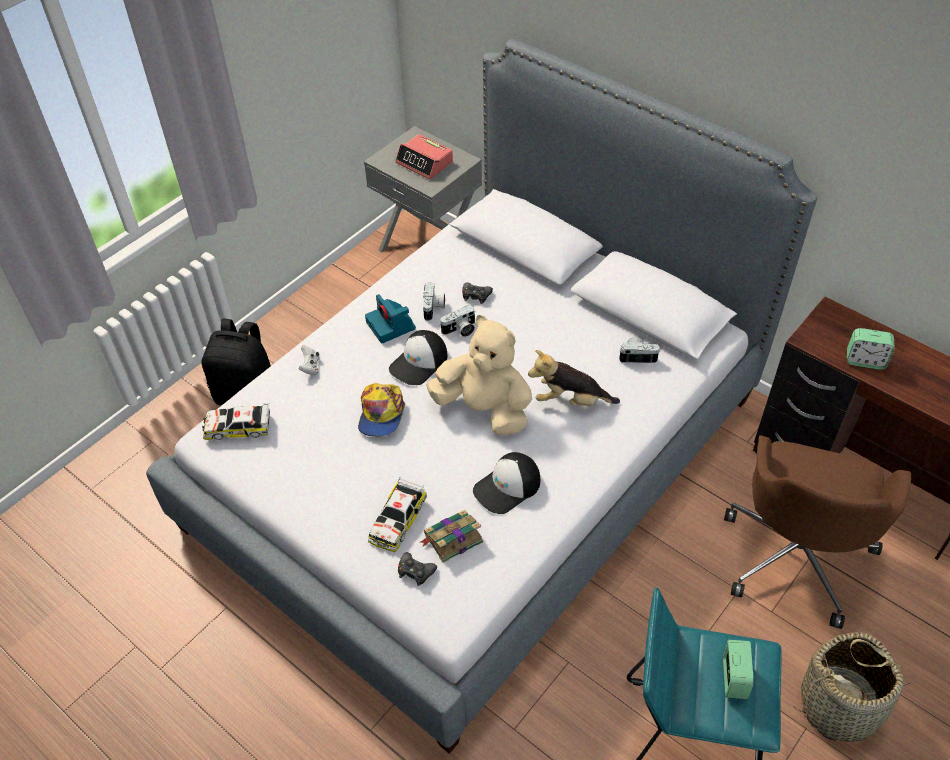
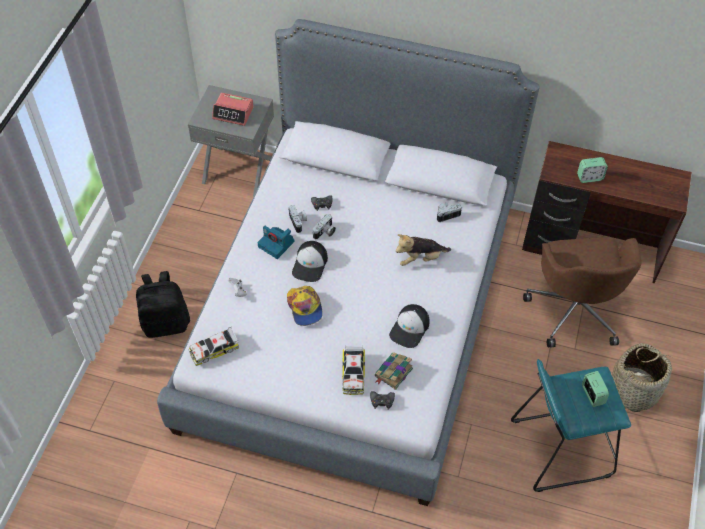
camera: 25 degrees left, 5 degrees up
(484, 409) = (369, 282): beige plush toy -> none

